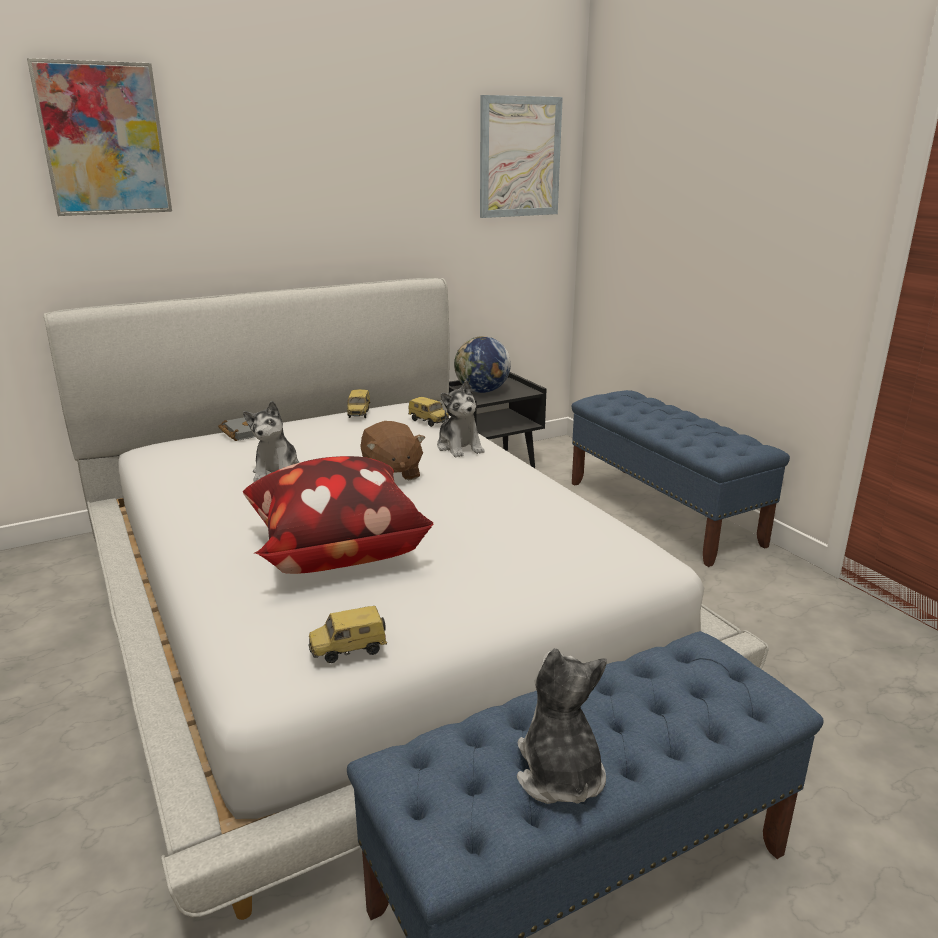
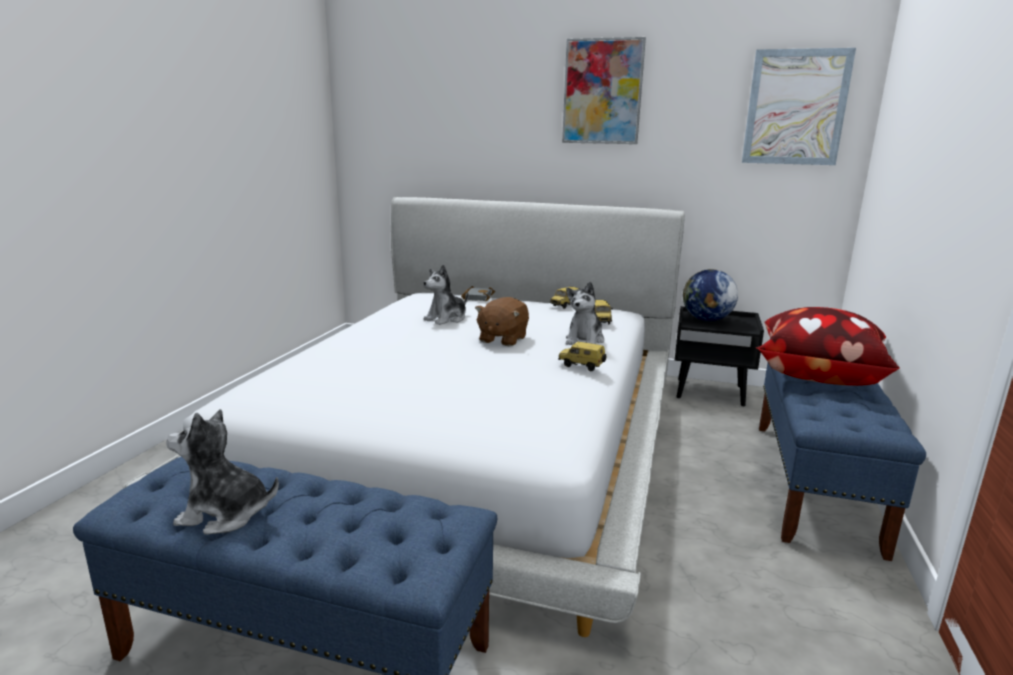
camera: 45 degrees right, 5 degrees down
(103, 139) = (450, 91): picture -> picture (602, 92)
(335, 551) = (380, 362): pillow -> pillow (816, 375)
(349, 651) = (279, 406): toy car -> toy car (581, 366)
(559, 773) = (225, 514): plush toy -> plush toy turned 120 degrees counterclockwise

